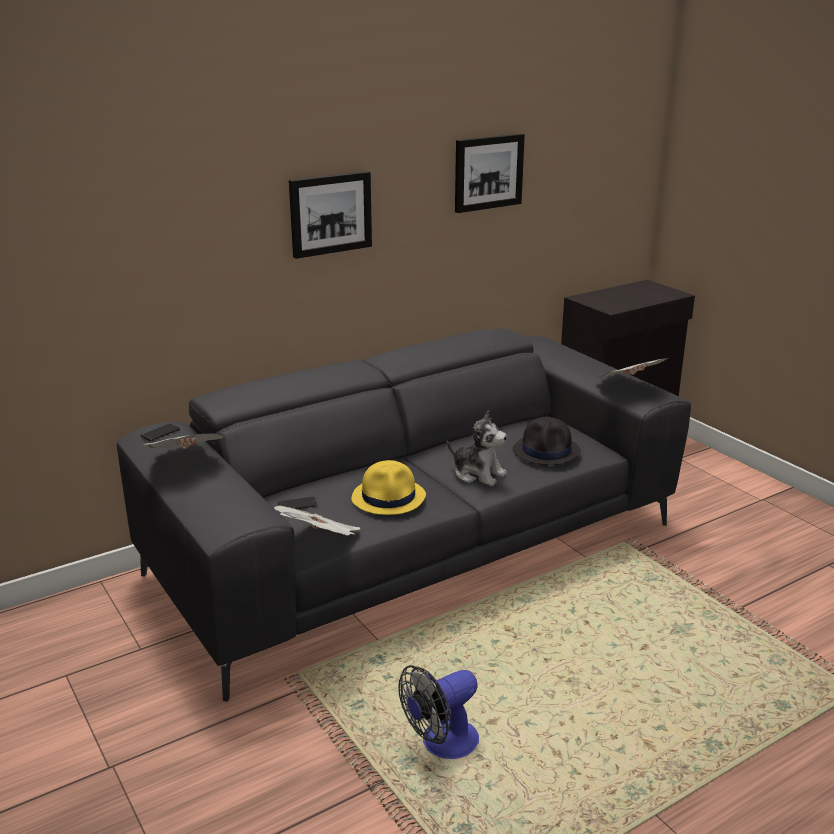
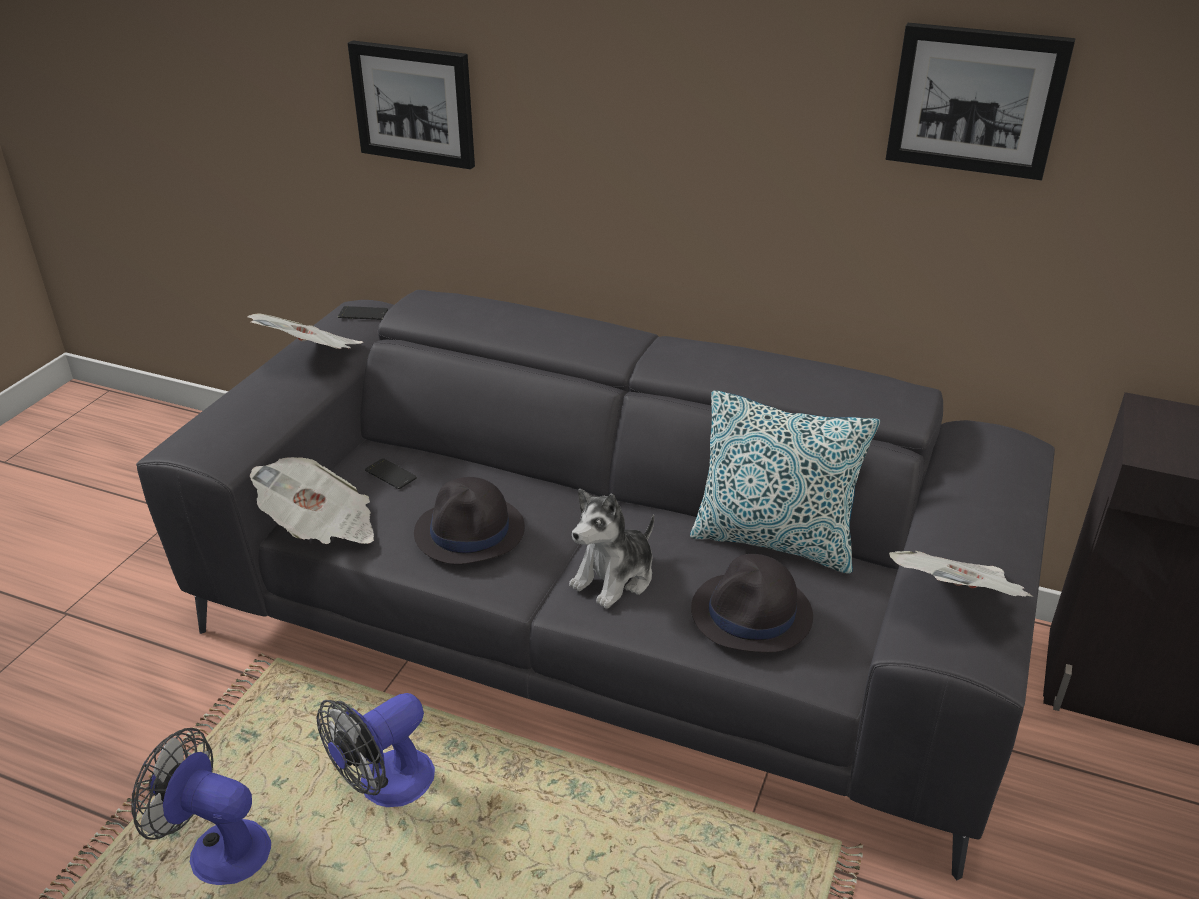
camera: 55 degrees right, 10 degrees up
(330, 213) = (646, 98): picture -> picture (414, 104)
(389, 497) = (470, 532): yellow hat -> black hat
(457, 663) = (385, 787): none -> fan
(478, 474) = (615, 578): plush toy -> plush toy turned 45 degrees clockwise
(500, 428) = (774, 541): none -> pillow

